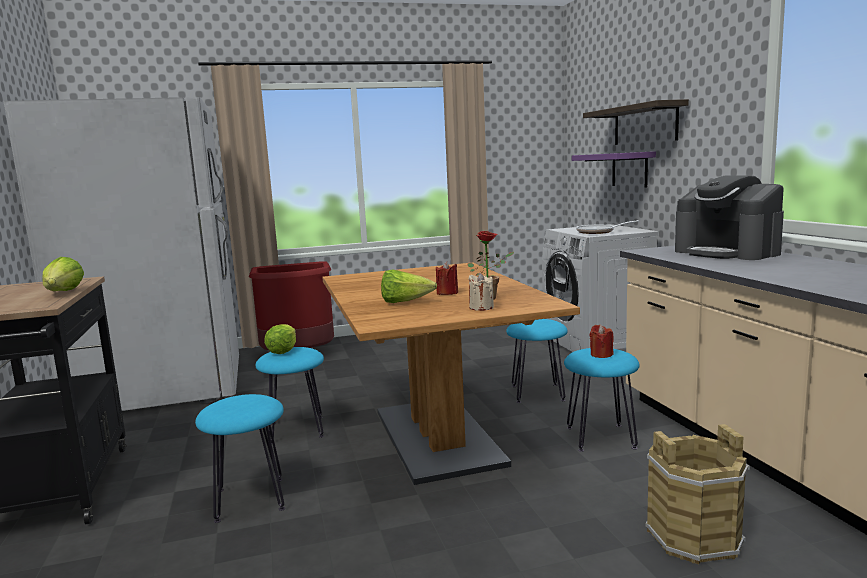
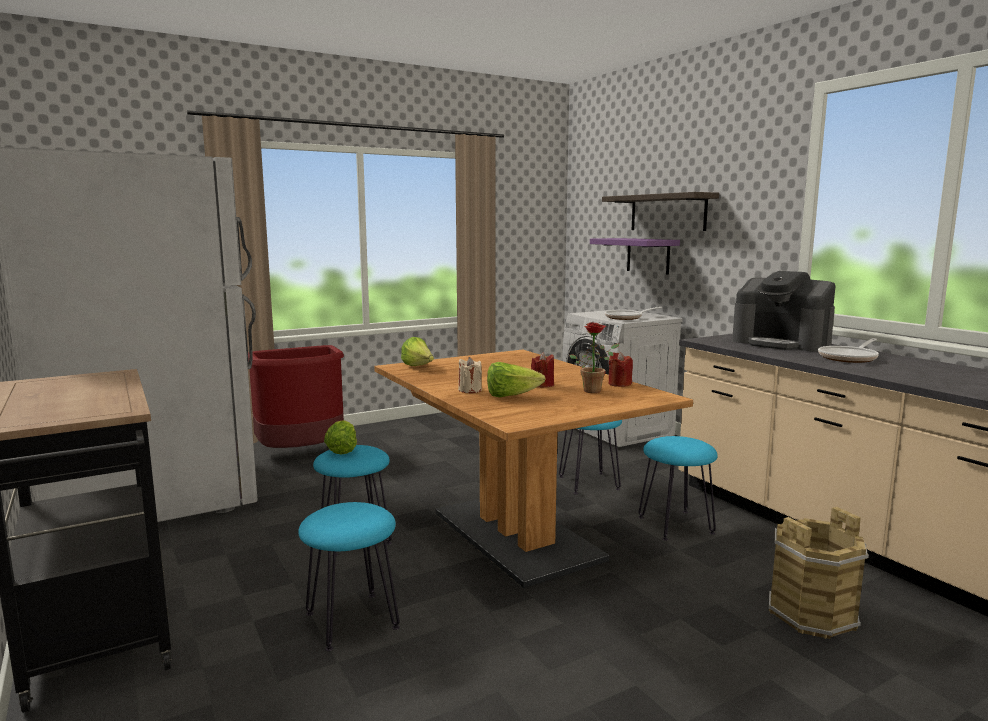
camera: 15 degrees left, 0 degrees up
(63, 293) = (121, 392): lettuce -> lettuce (419, 367)
(481, 307) = (599, 401): beige candle -> beige candle (470, 390)
(601, 354) = (681, 443): red candle -> red candle (619, 384)
(785, 266) = (850, 358): none -> frying pan

